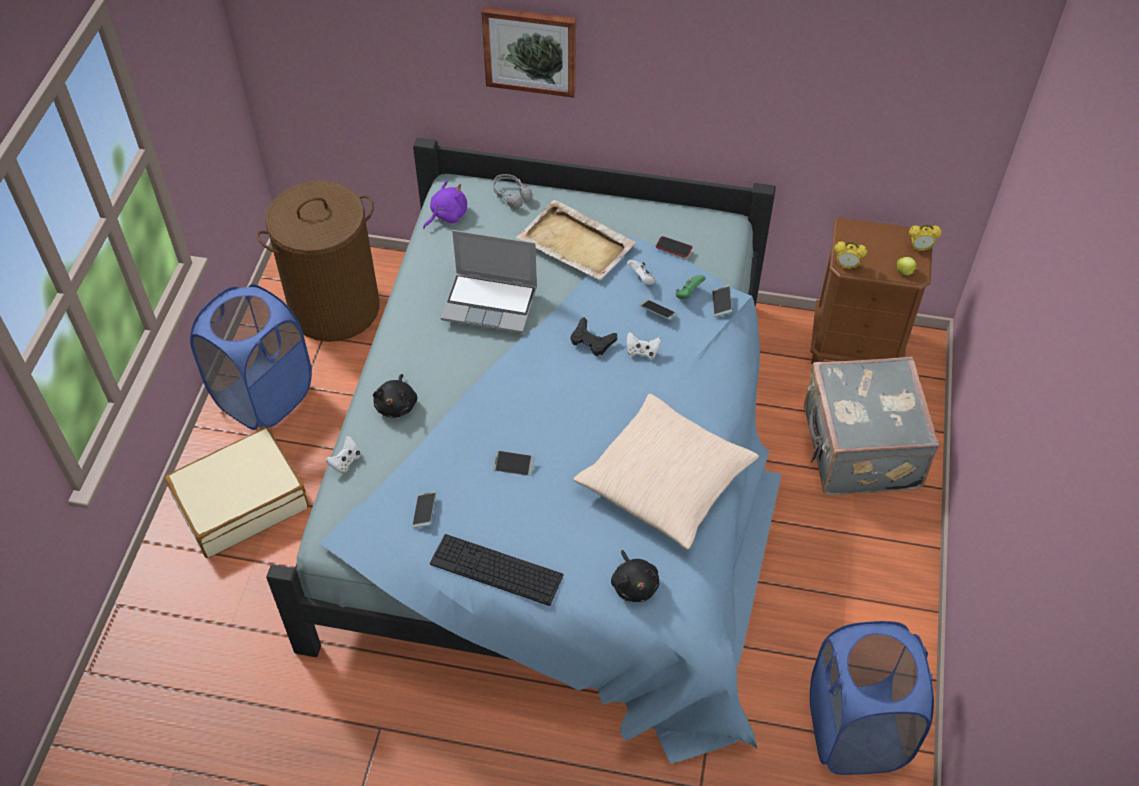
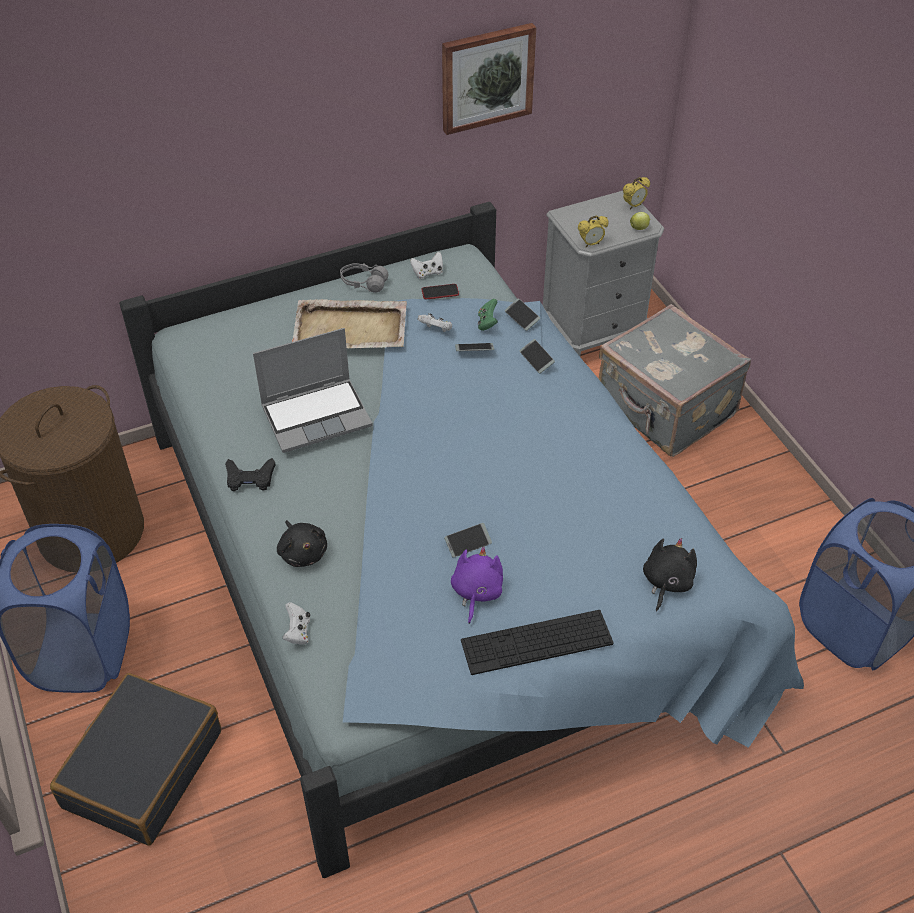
camera: 35 degrees left, 5 degrees down
(241, 502) = (142, 768): beige suitcase -> black suitcase
(424, 512) = (422, 631): phone -> phone (536, 359)
(447, 215) = (199, 362): purple plush toy -> purple plush toy (476, 592)
(511, 196) = (248, 318): grey headphones -> grey headphones (363, 283)
(530, 50) = (227, 148): picture -> picture (486, 77)
(592, 340) = (440, 401): black game controller -> black game controller (250, 478)
(634, 584) = (666, 582): black plush toy -> black plush toy turned 105 degrees counterclockwise
(642, 352) = (492, 388): white game controller -> white game controller (428, 273)
(666, 481) = (611, 482): beige pillow -> none
(856, 348) = (594, 333): brown nightstand -> grey nightstand

